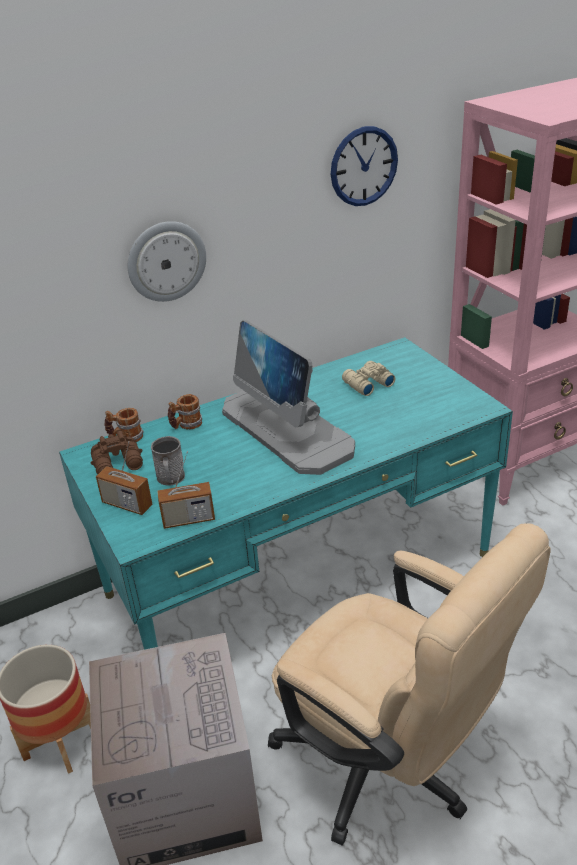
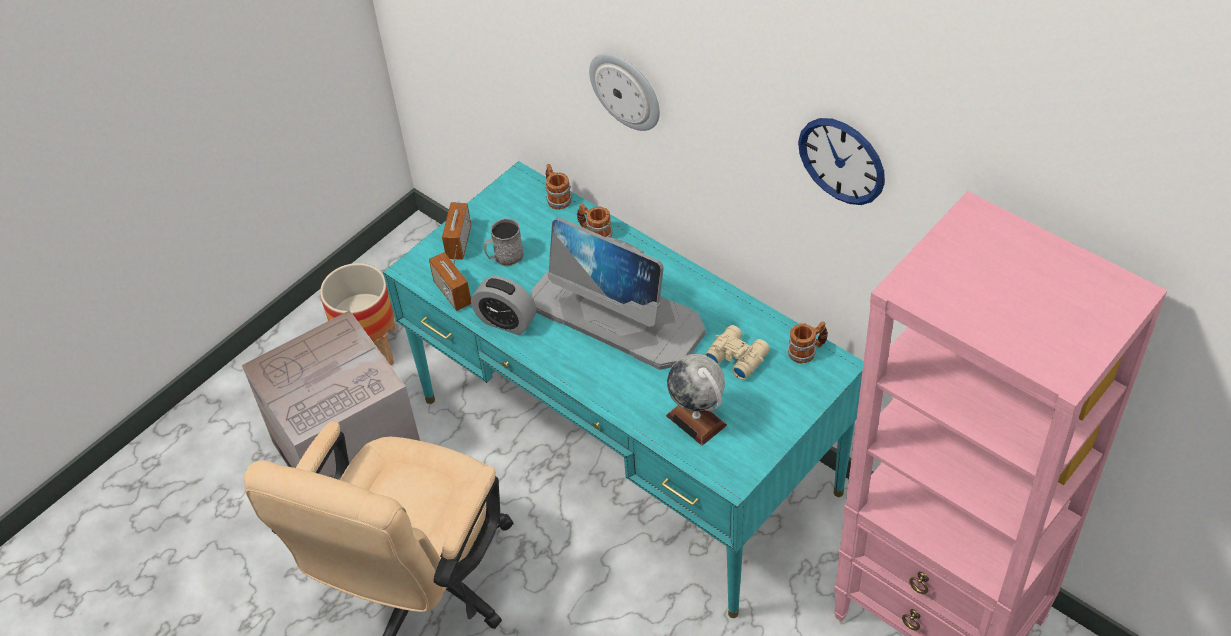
camera: 70 degrees right, 15 degrees up
(119, 464) = (514, 211): brown binoculars -> none
(250, 491) = (506, 321): none -> alarm clock
(287, 429) = (618, 315): monitor -> monitor turned 90 degrees counterclockwise
(380, 356) = (807, 351): none -> mug
(420, 412) = (696, 420): none -> globe

